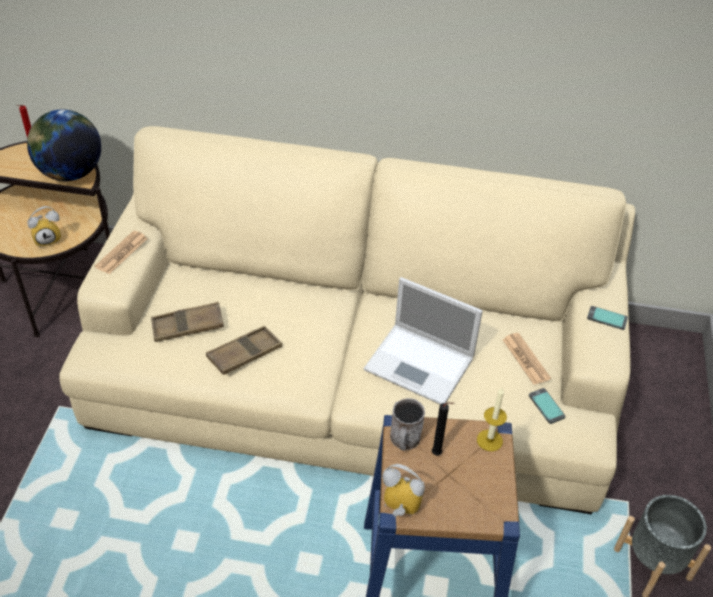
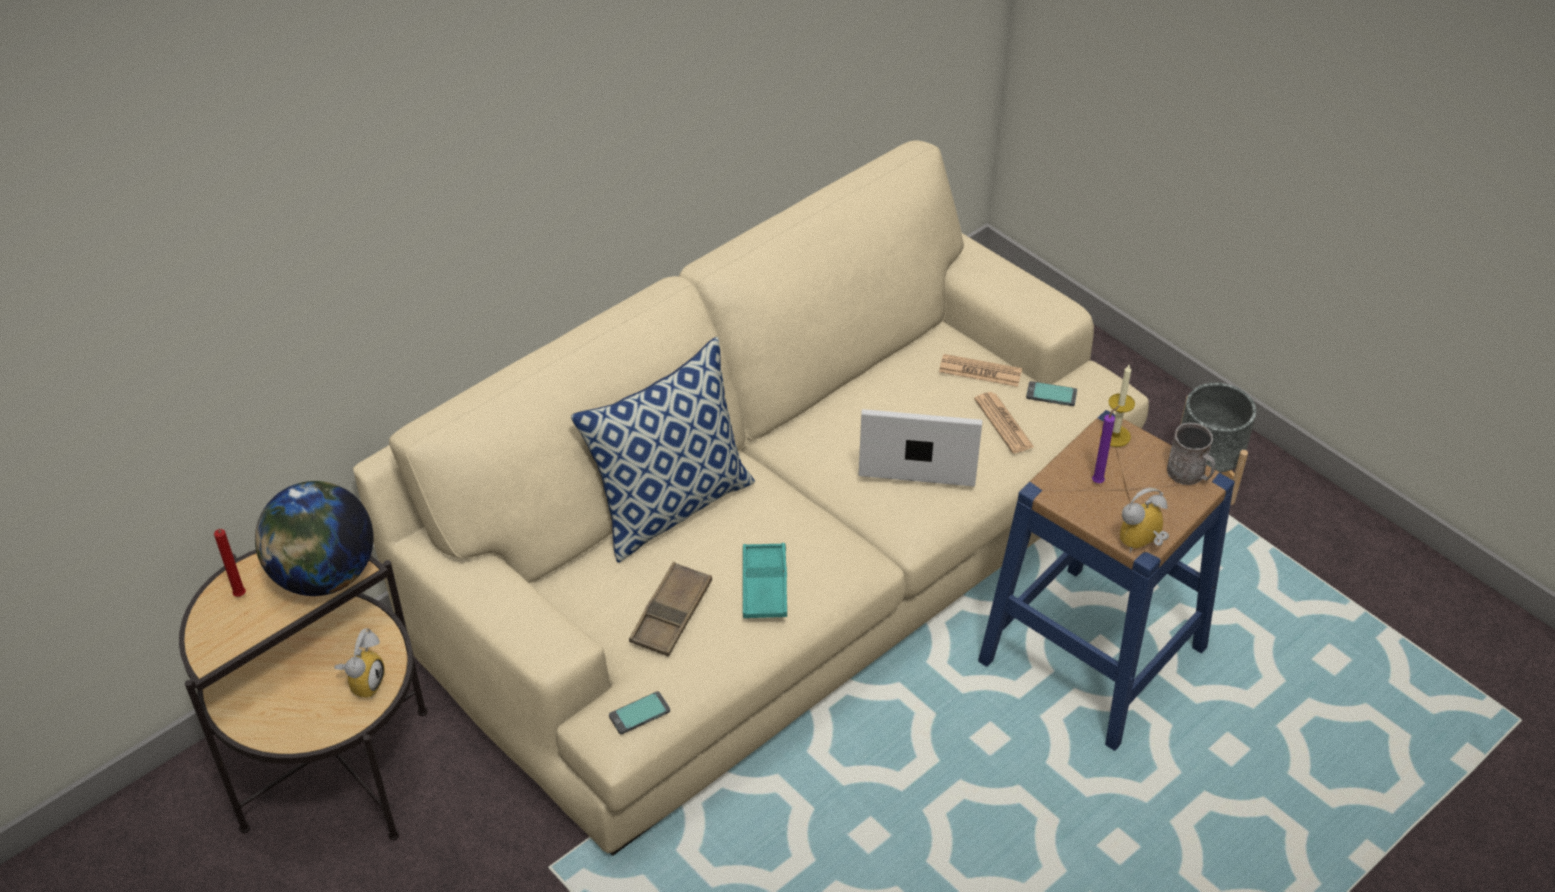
camera: 50 degrees left, 0 degrees up
(121, 253) = (509, 605): newspaper -> newspaper (1003, 423)
(244, 354) = (764, 586): brown tray -> turquoise tray
(274, 283) = (671, 505): none -> pillow
(404, 440) = (1064, 495): grey mug -> grey mug (1189, 474)
(421, 364) = (916, 451): laptop -> laptop turned 150 degrees counterclockwise
(438, 454) = (1099, 481): black candle -> purple candle
(607, 318) = (1003, 276): phone -> phone (639, 714)

